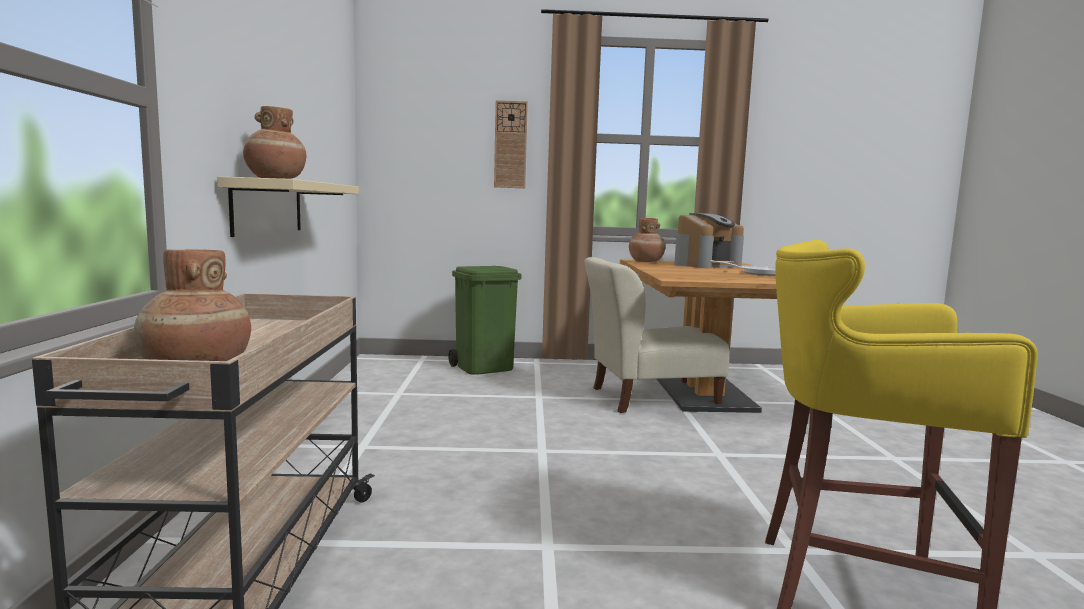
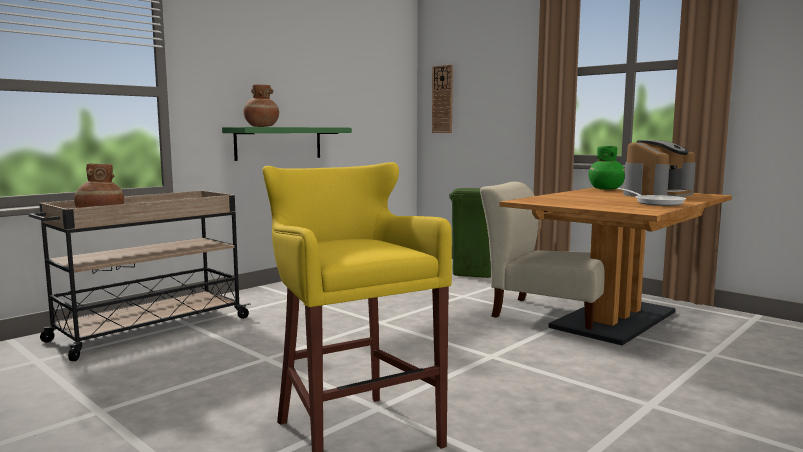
camera: 45 degrees right, 0 degrees up
(268, 207) = (279, 143): beige shelf -> green shelf
(510, 145) = (515, 84): wall clock -> wall clock (442, 99)
(646, 261) = (606, 189): brown vase -> green vase
(706, 265) = (657, 194): coffee machine -> coffee machine turned 45 degrees counterclockwise

